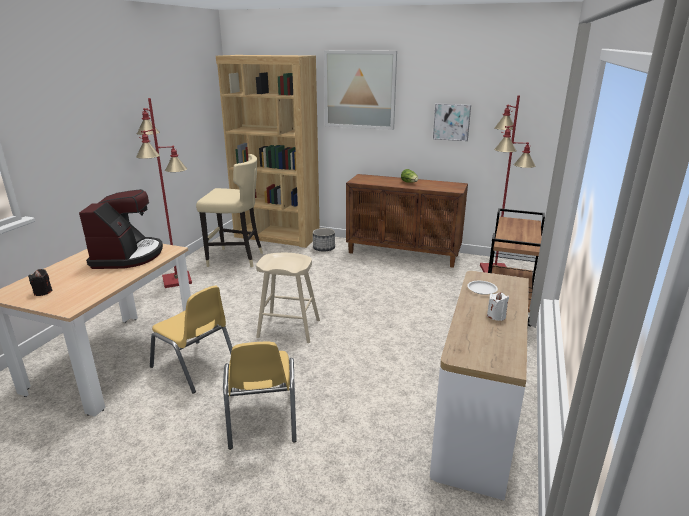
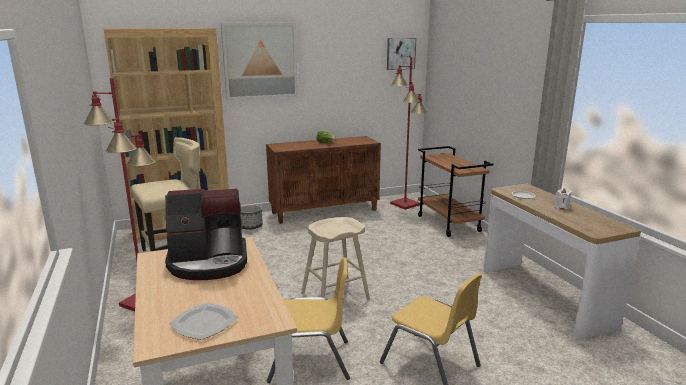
camera: 40 degrees left, 5 degrees down
(43, 292) = (203, 323): black candle -> plate
(128, 256) = (209, 262): coffee machine -> coffee machine turned 120 degrees clockwise
(451, 122) = (347, 84): picture -> picture (400, 53)

